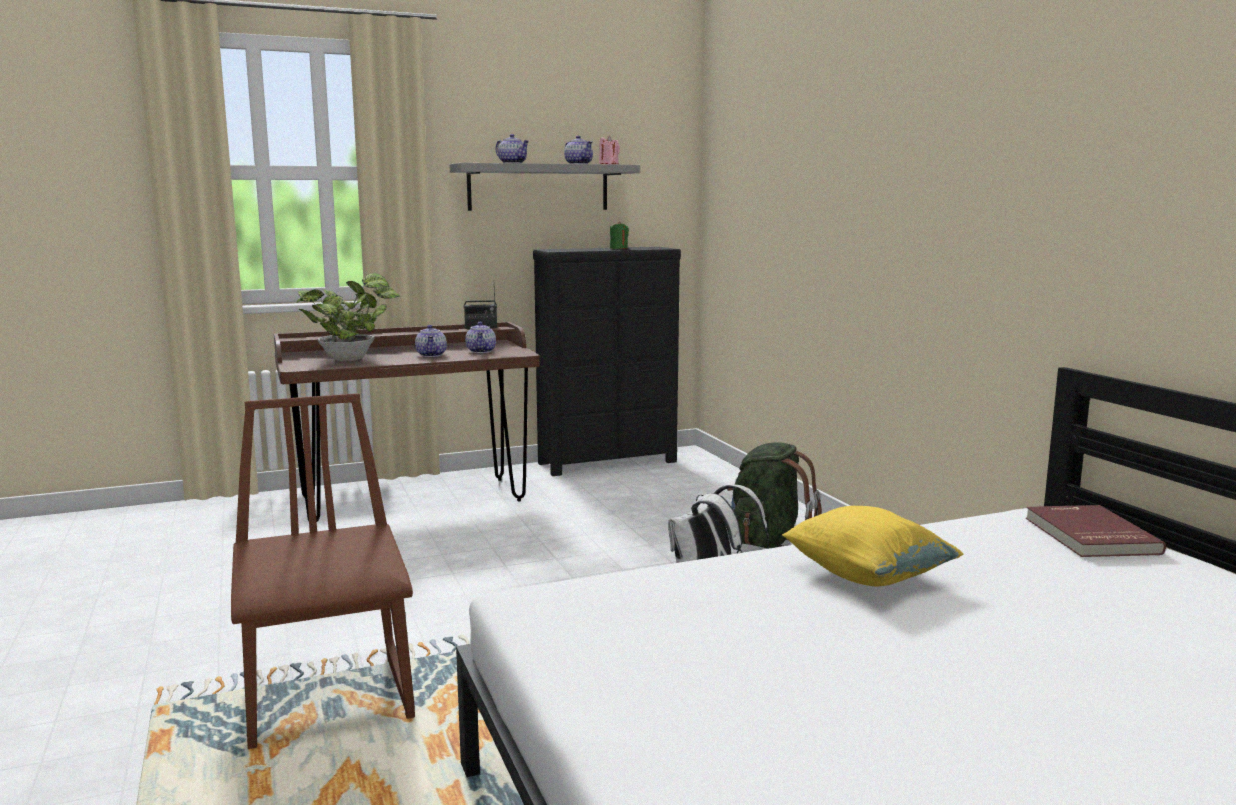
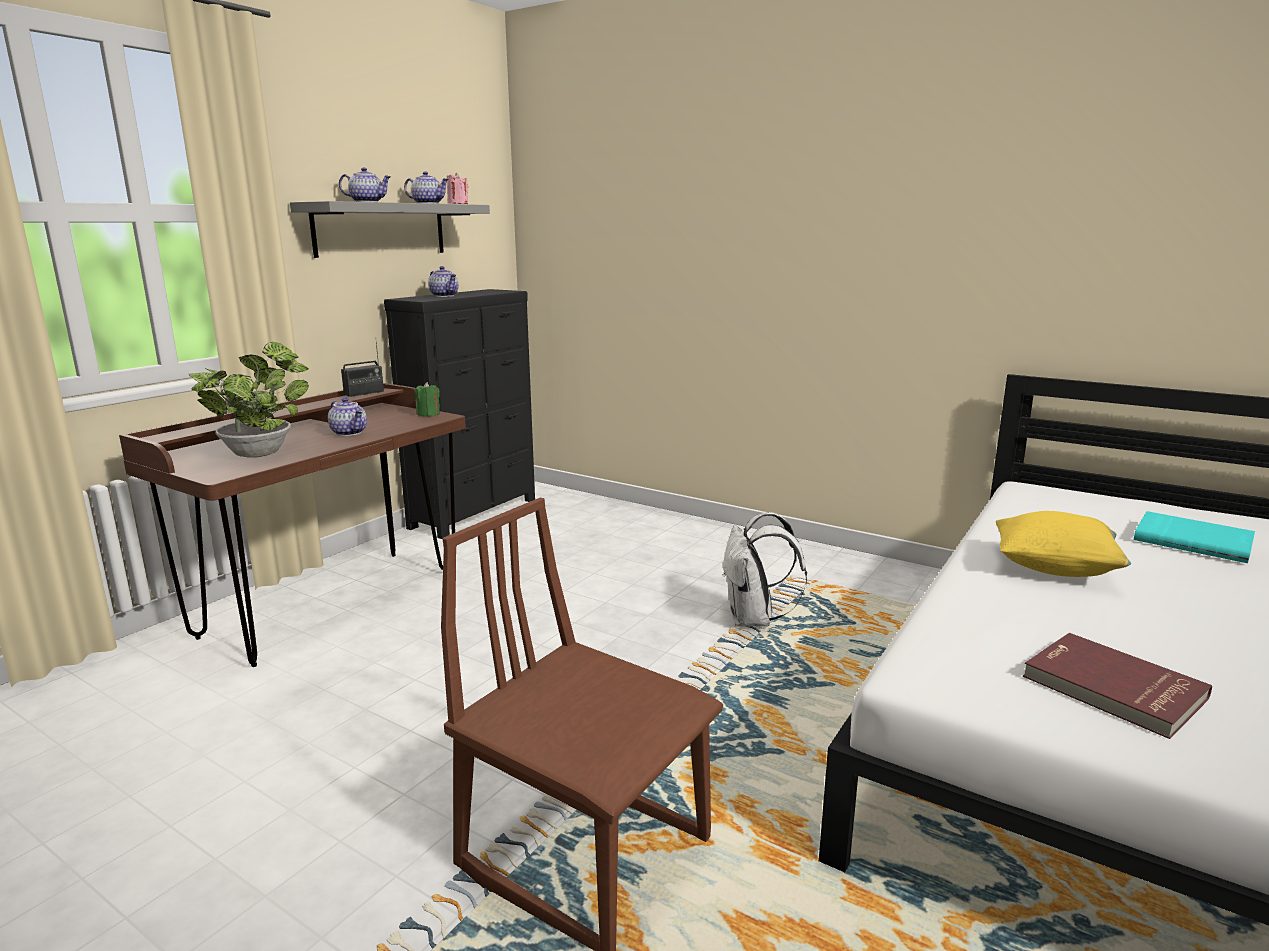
camera: 35 degrees left, 5 degrees up
(481, 351) = (394, 420): teapot -> teapot (445, 296)
(618, 248) = (470, 293): green candle -> green candle (428, 414)
(767, 541) = (715, 555): green backpack -> none
(1088, 535) = (1081, 499): red book -> red book (1112, 688)
(1127, 598) = (1192, 540): none -> turquoise book

